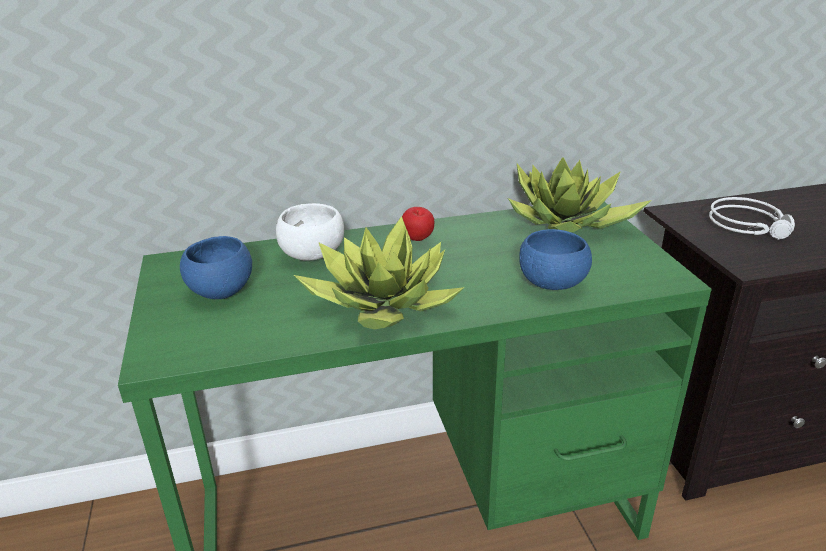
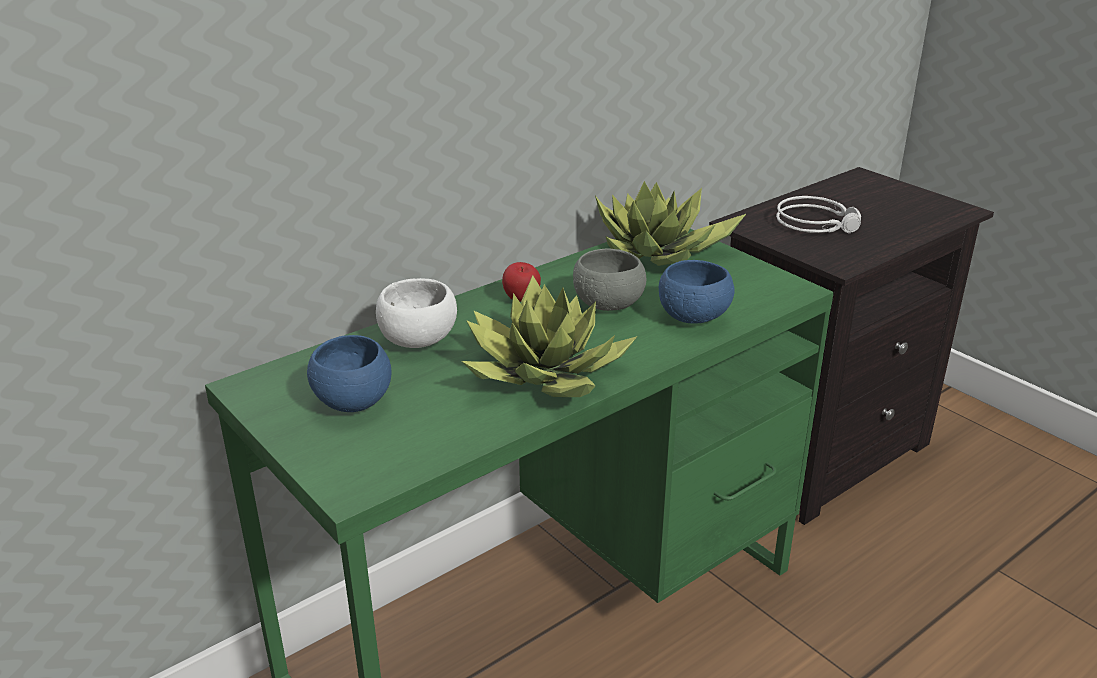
camera: 25 degrees left, 0 degrees up
(486, 258) = (608, 305): none -> grey bowl

